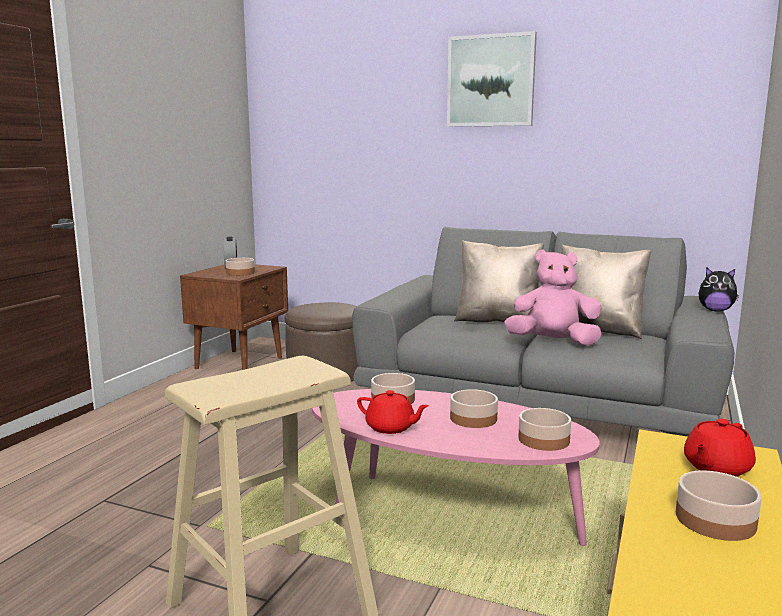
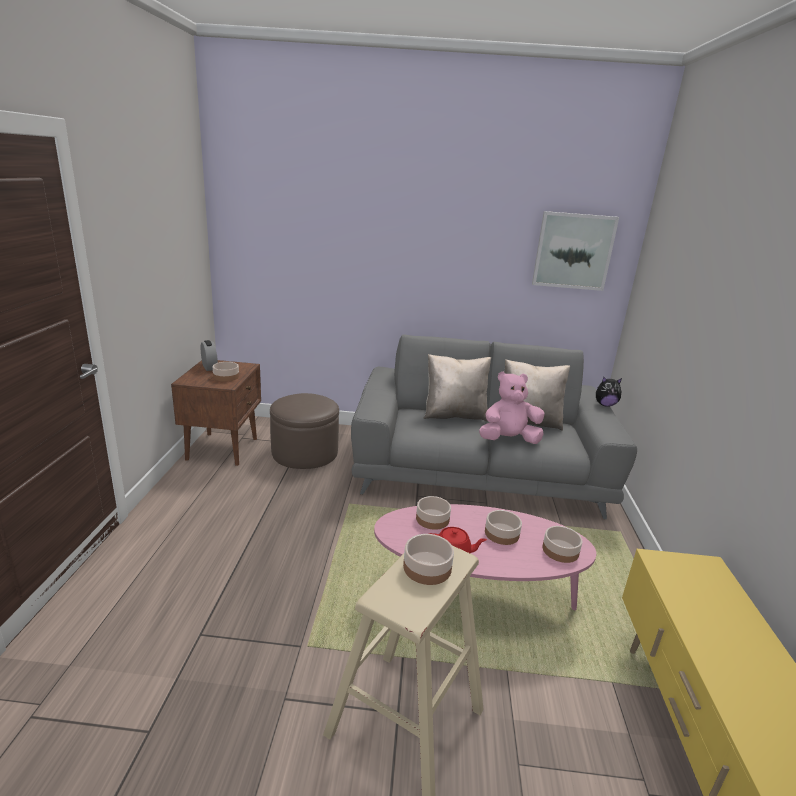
camera: 20 degrees left, 10 degrees up
(491, 81) = (439, 213): picture -> picture (573, 251)
(715, 519) = (733, 638): bowl -> bowl (427, 567)
(716, 468) = (702, 583): red teapot -> none

